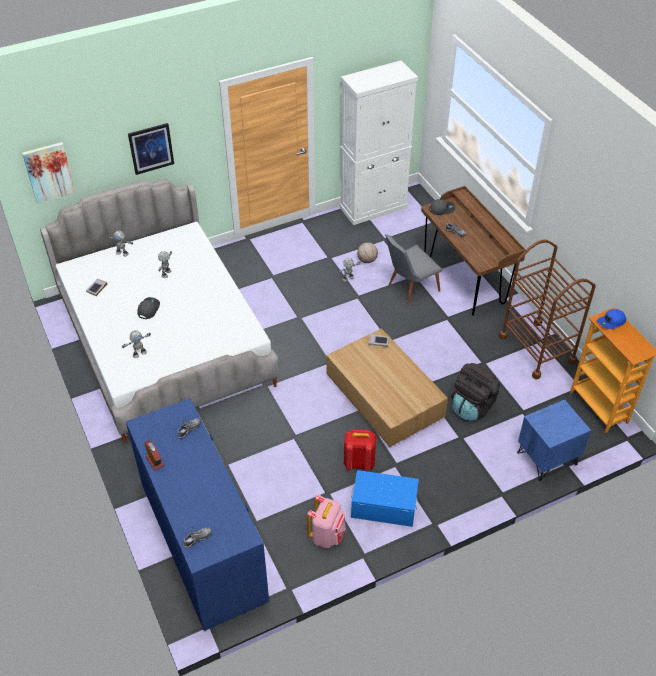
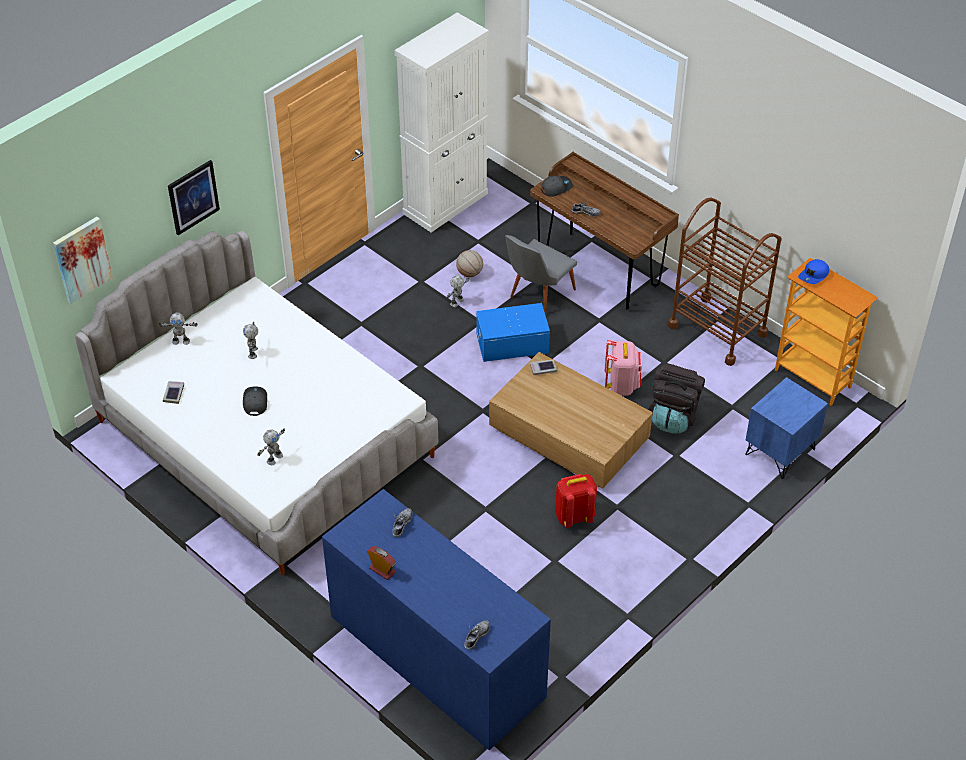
camera: 20 degrees left, 0 degrees up
(327, 536) = (576, 607): pink backpack -> pink backpack (622, 385)
(384, 505) = (624, 555): blue storage box -> blue storage box (512, 342)

